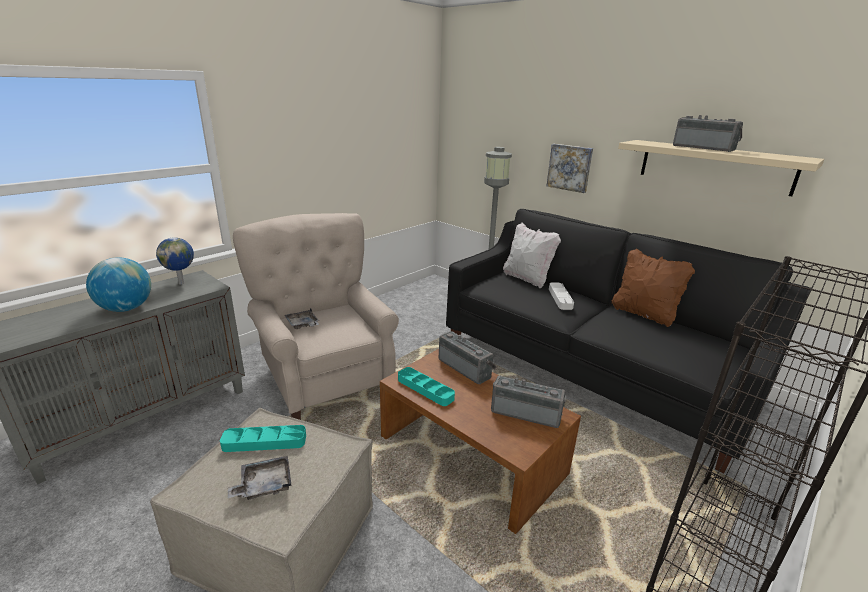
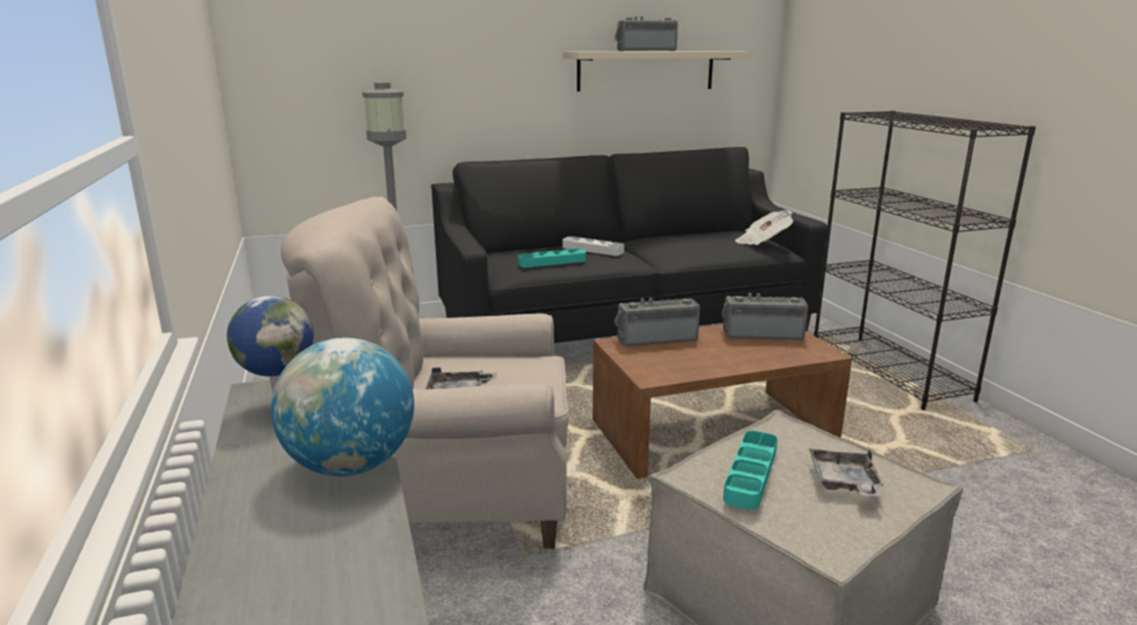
camera: 60 degrees left, 5 degrees down
(425, 389) = (682, 367): turquoise tray -> turquoise tray (552, 262)
(526, 412) = (762, 334): radio -> radio turned 45 degrees clockwise
(527, 279) = (520, 250): white pillow -> none
(570, 167) = (487, 98): picture -> none
(643, 314) = (663, 235): brown pillow -> none
(706, 360) = (762, 242): none -> newspaper

